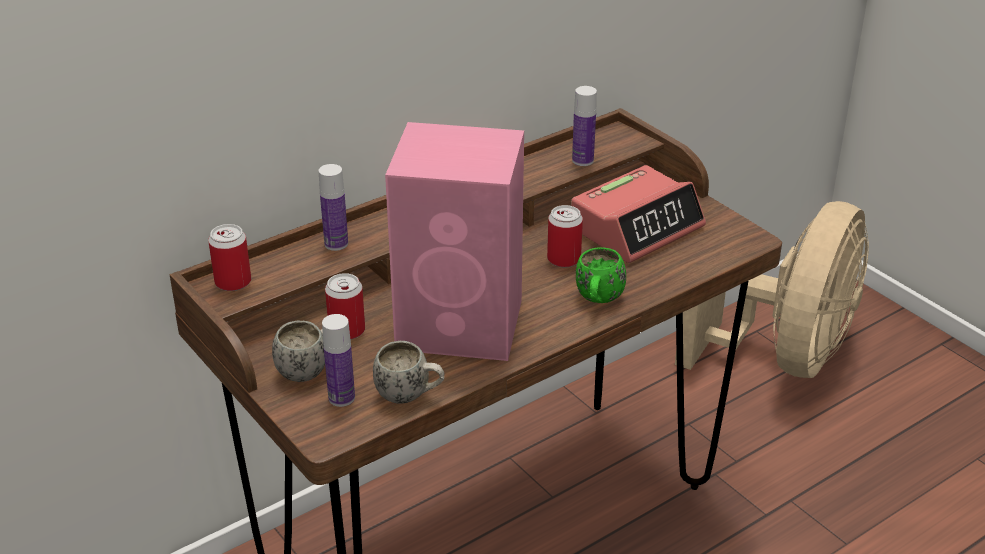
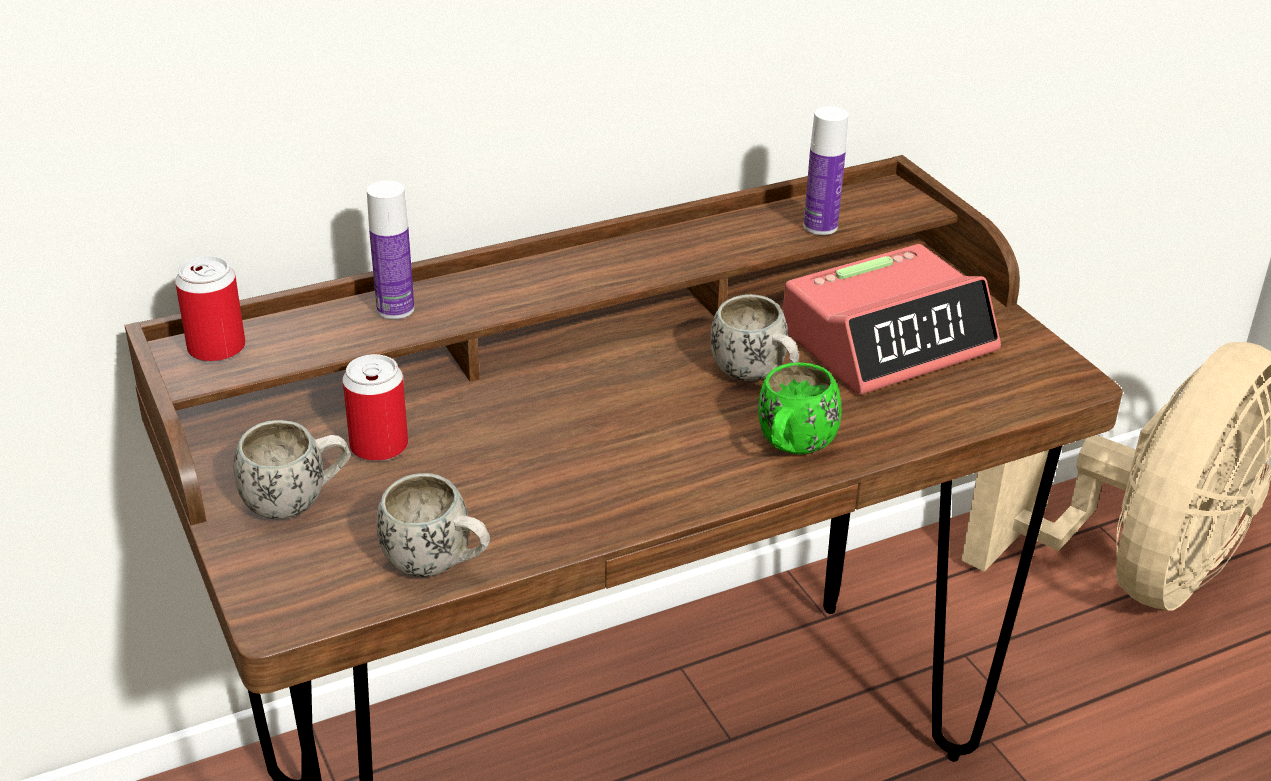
camera: 10 degrees right, 0 degrees up
(341, 398) = (329, 554): bottle -> none
(463, 325) = (563, 461): pink speaker -> none
(564, 259) = (756, 376): can -> white mug

